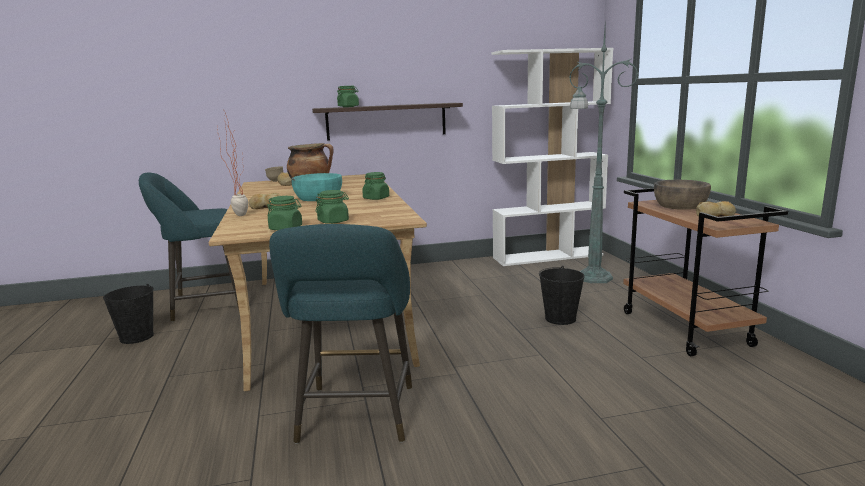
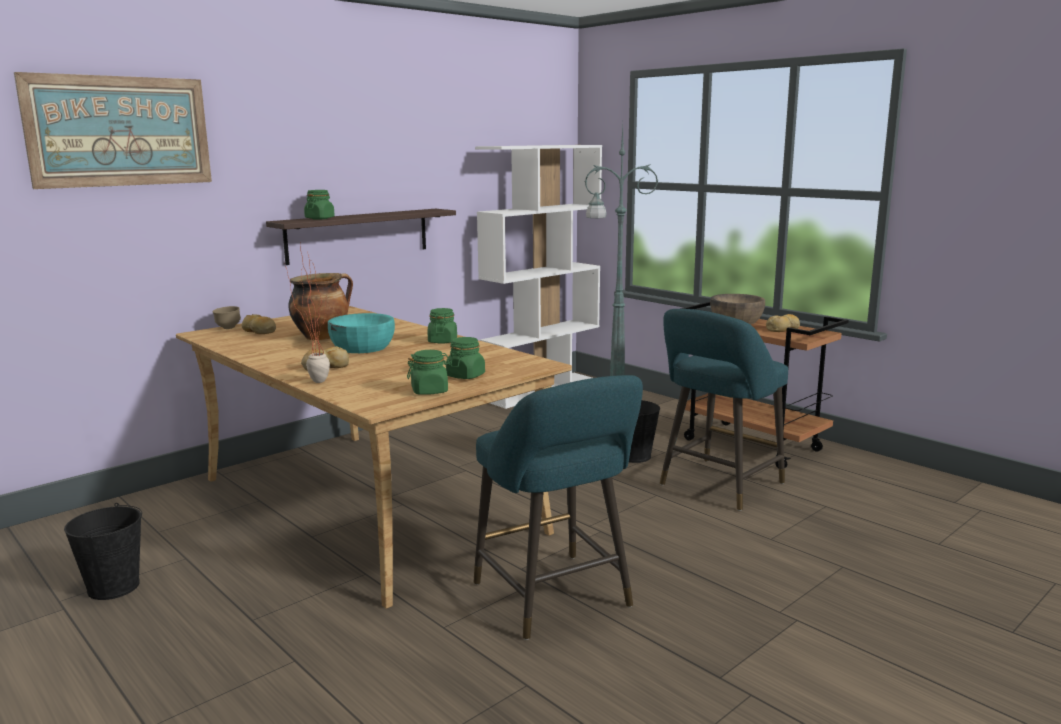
camera: 30 degrees left, 0 degrees up
(204, 306) = (160, 526): turquoise stool -> turquoise stool (718, 486)
(209, 45) = (120, 131): none -> picture

